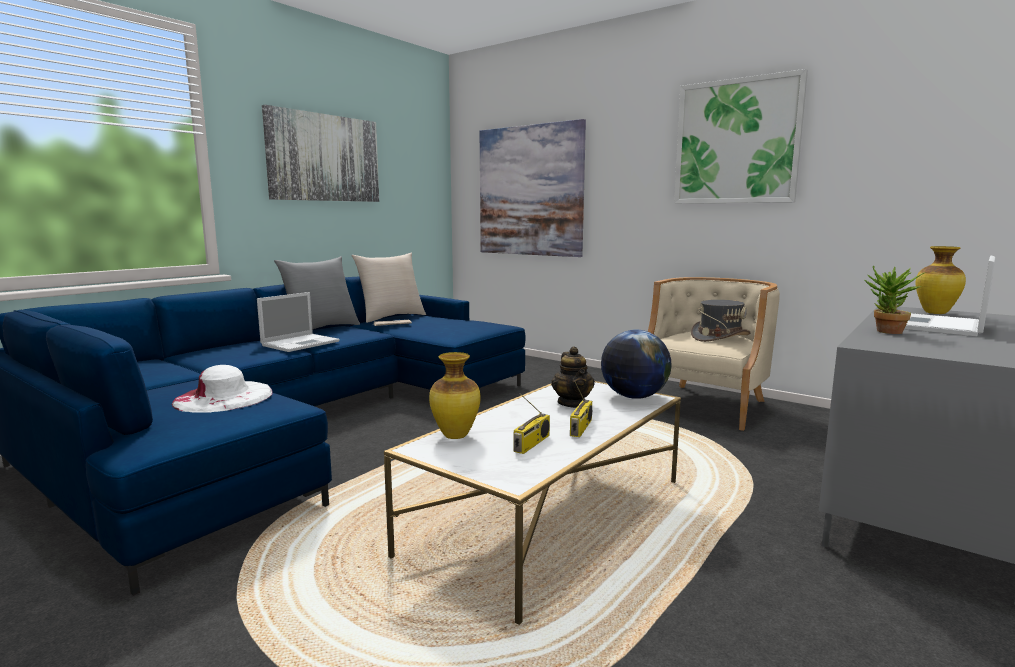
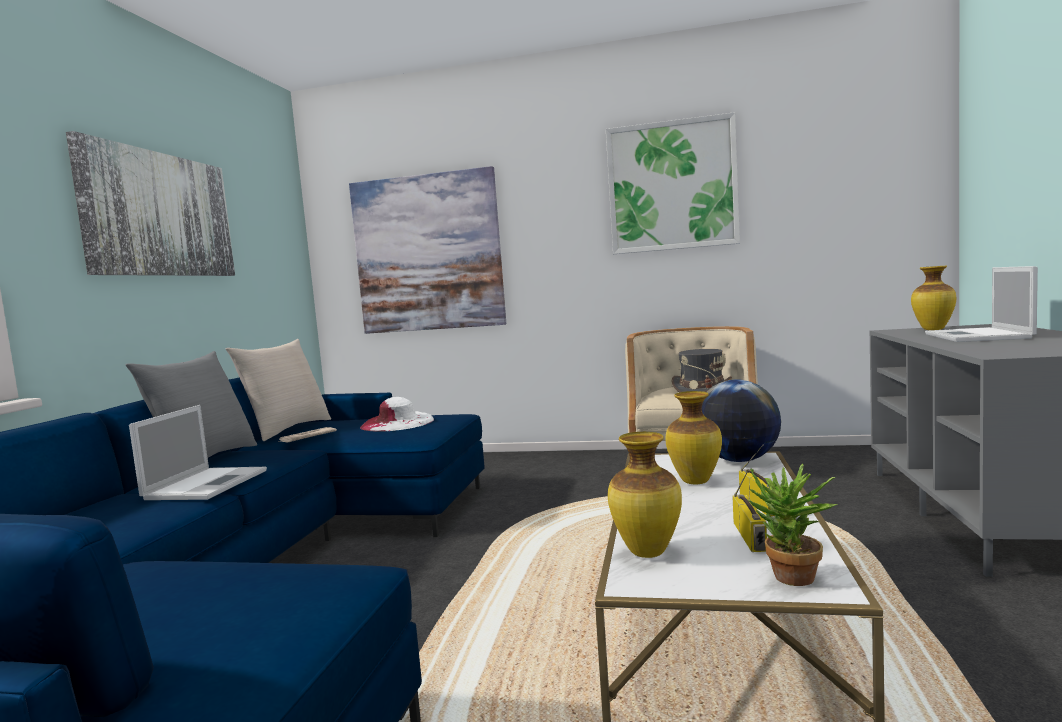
camera: 25 degrees left, 5 degrees down
(223, 397) = (212, 591): white hat -> white hat (397, 423)
(572, 403) = (695, 481): teapot -> vase
(886, 332) = (965, 345): potted plant -> potted plant (790, 580)

